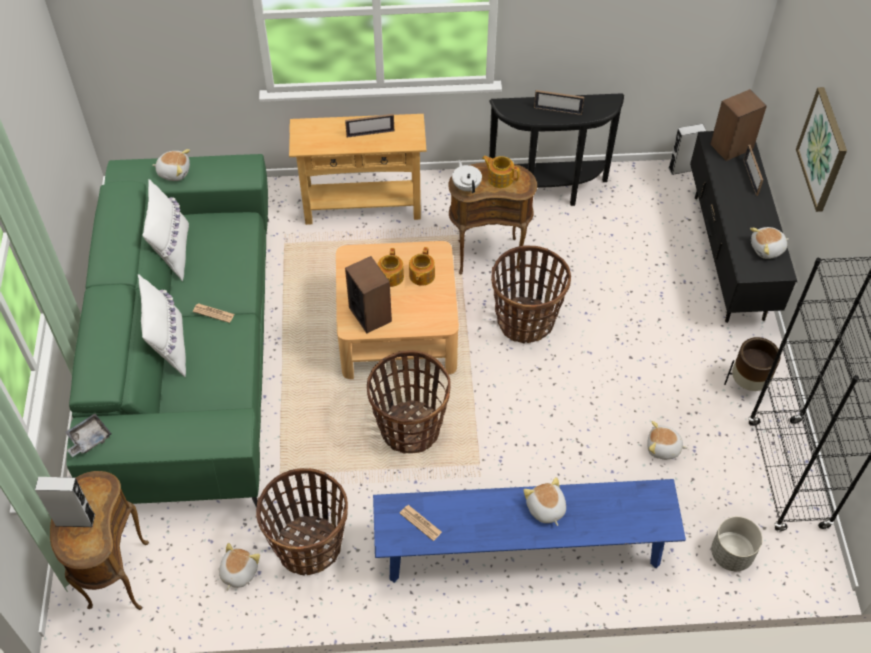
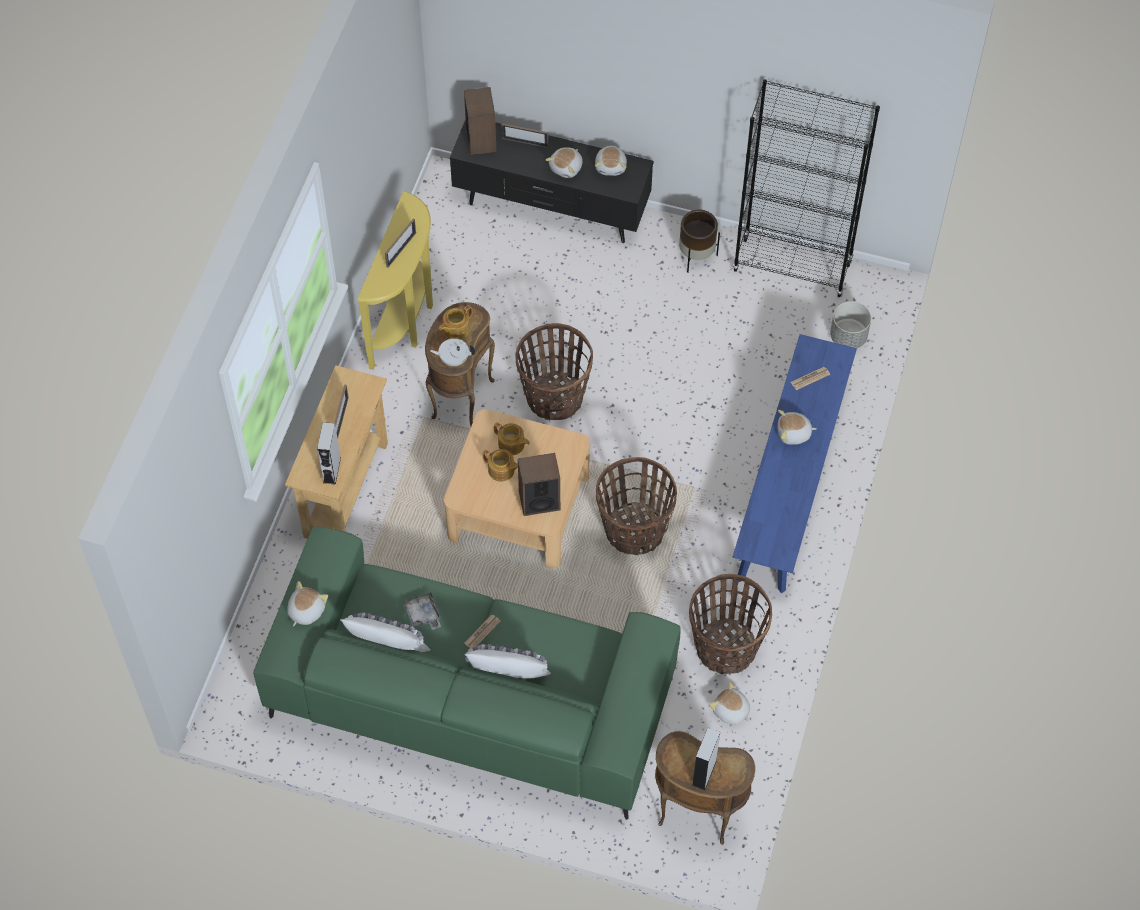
camera: 70 degrees left, 5 degrees up
(88, 439) = (615, 751): grey tray -> grey tray (423, 615)
(420, 523) = (773, 529): newspaper -> newspaper (810, 378)
(549, 193) = (406, 320): black console table -> yellow console table
(663, 448) = (733, 343): plush toy -> plush toy (567, 167)
(682, 168) = (428, 199): grey speaker -> grey speaker (332, 470)
(823, 149) = (610, 66): picture -> none

